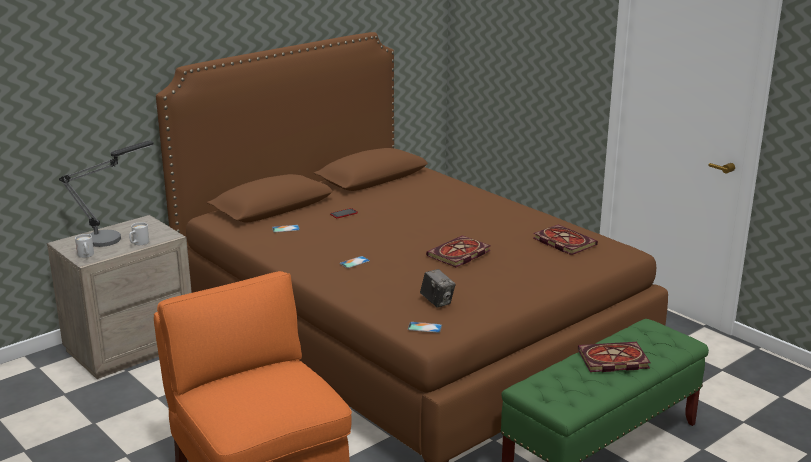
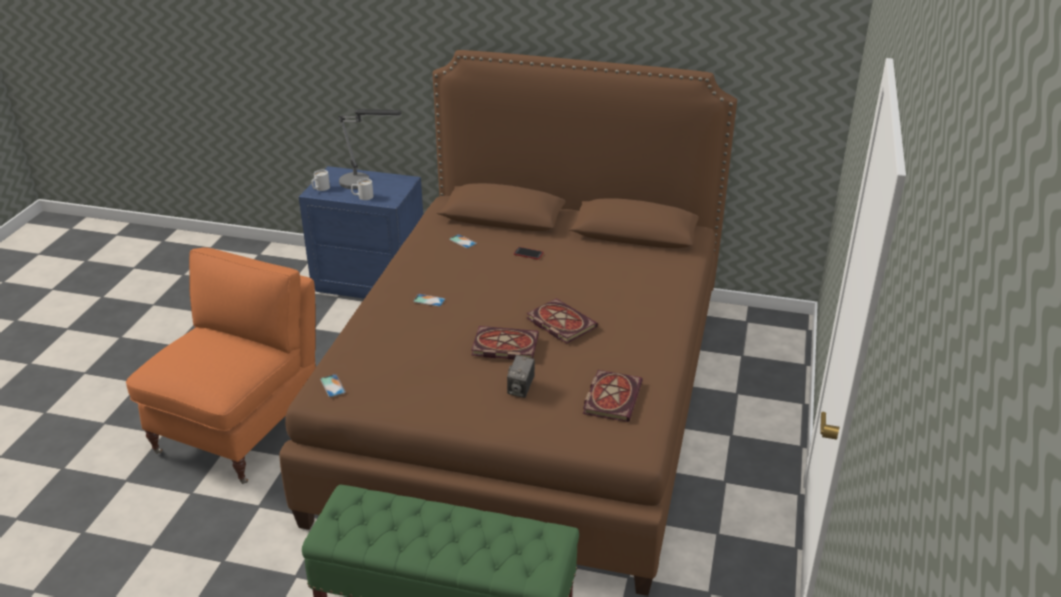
camera: 55 degrees right, 10 degrees up
(129, 347) = (371, 281): beige nightstand -> blue nightstand
(437, 302) = (385, 373): camera -> camera (521, 389)
(612, 360) = (447, 533): book -> book (559, 323)

